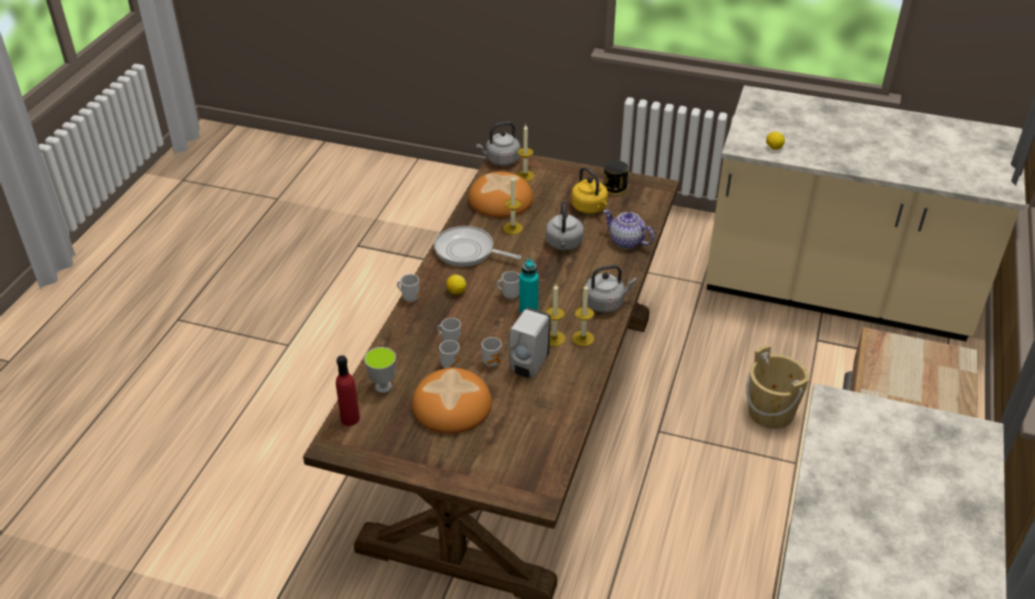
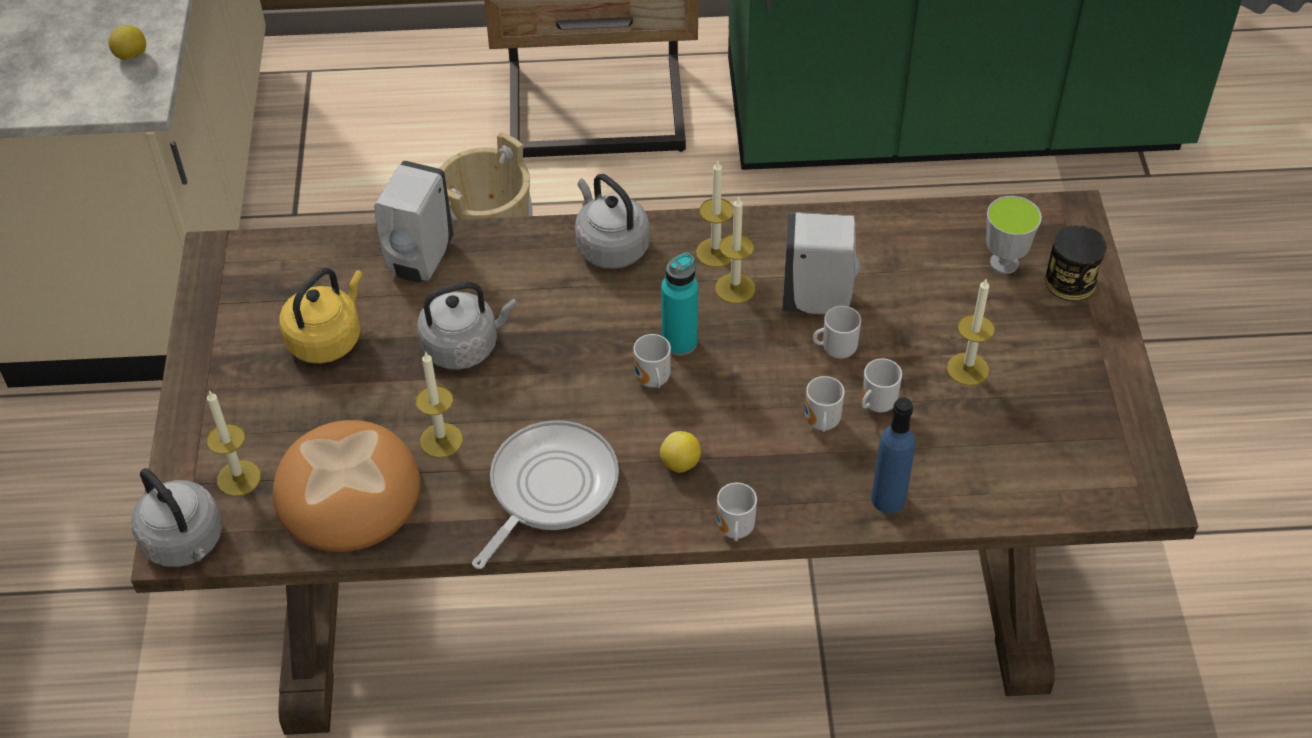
camera: 110 degrees left, 10 degrees up
(350, 418) = (1081, 494): red bottle -> none
(383, 387) = (982, 478): cup -> cup (1004, 263)
(394, 350) = (888, 499): none -> blue bottle
(451, 406) = (967, 369): bread -> candle
(468, 251) = (548, 489): frying pan -> frying pan turned 150 degrees counterclockwise
(614, 189) = (245, 318): can -> can (1070, 281)
(626, 241) = (419, 261): teapot -> white soap dispenser

